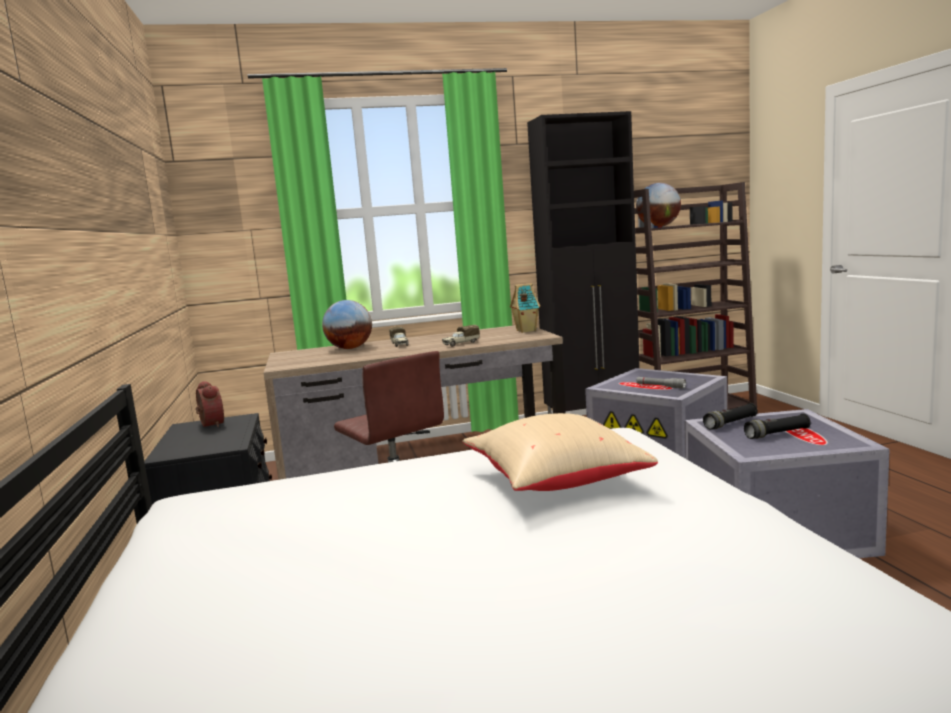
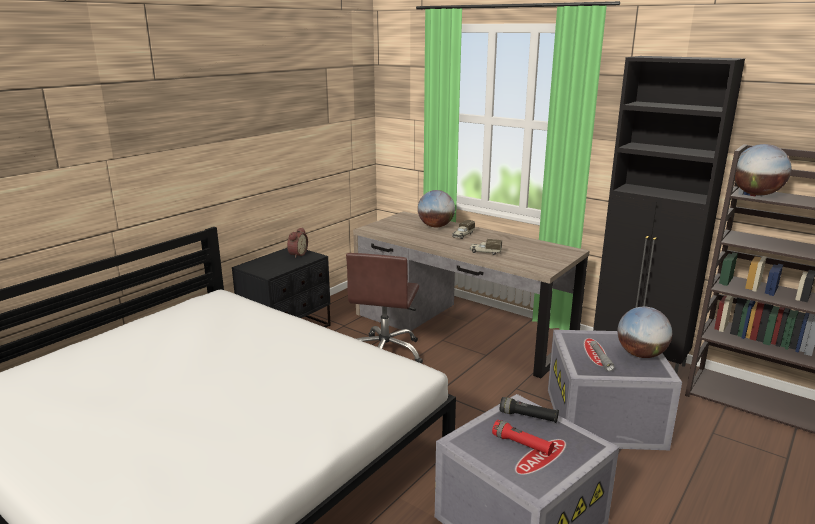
camera: 50 degrees right, 10 degrees up
(525, 331) = (557, 258): toy house -> none
(553, 480) = (309, 378): beige pillow -> none
(670, 376) = (641, 354): none -> globe
(777, 434) = (522, 444): black flashlight -> red flashlight

